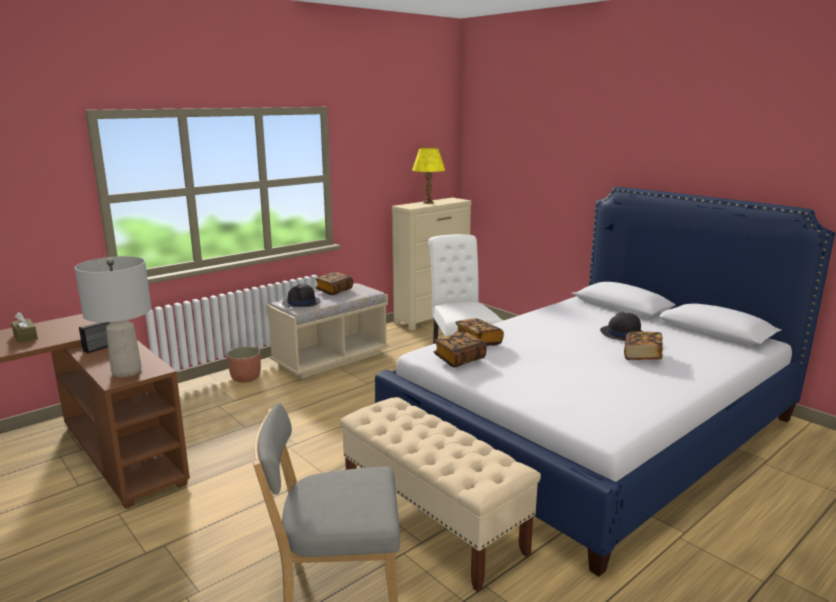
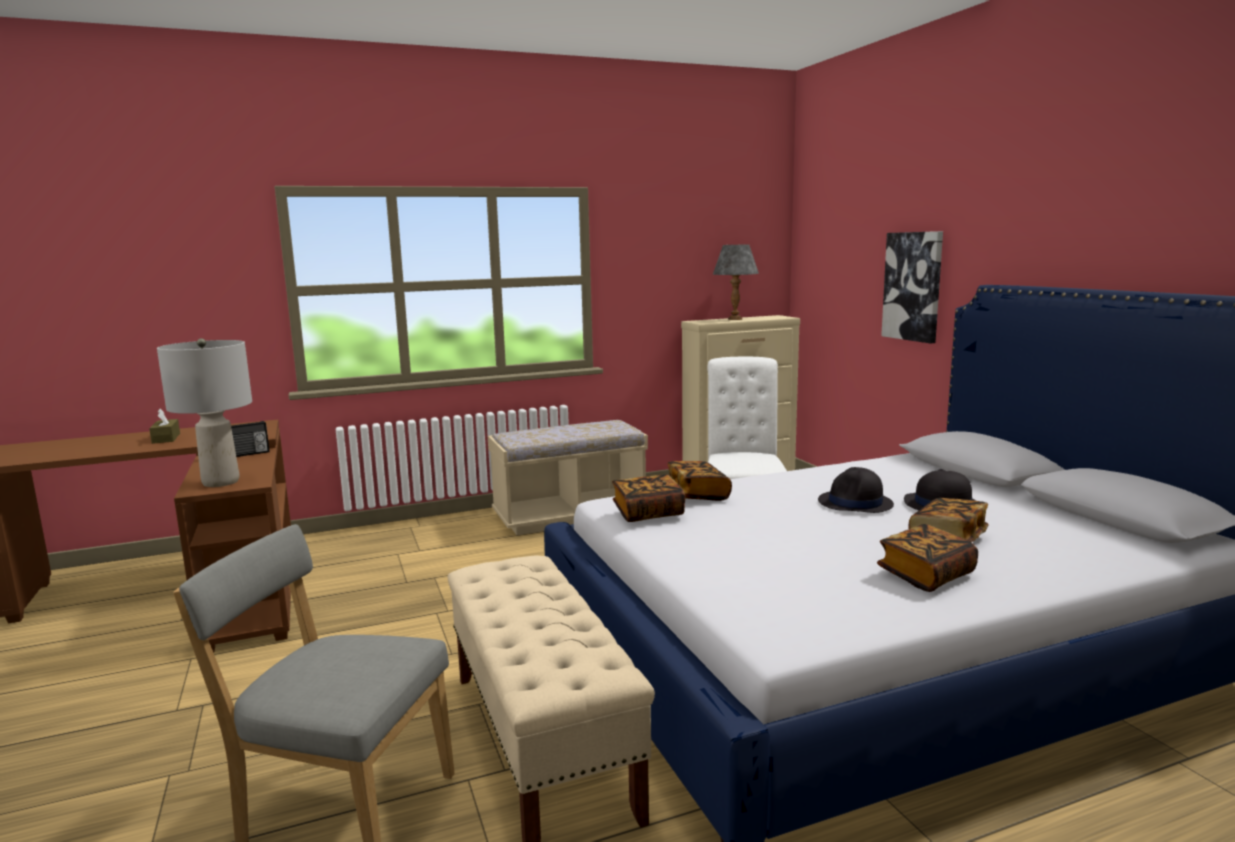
camera: 20 degrees right, 5 degrees down
(246, 378) = (453, 527): planter -> none
(301, 303) = (525, 435): black hat -> black hat (855, 503)
(334, 291) = (579, 425): book -> book (925, 575)
(428, 203) = (735, 319): yellow table lamp -> grey table lamp
(560, 183) = (913, 286): none -> picture

